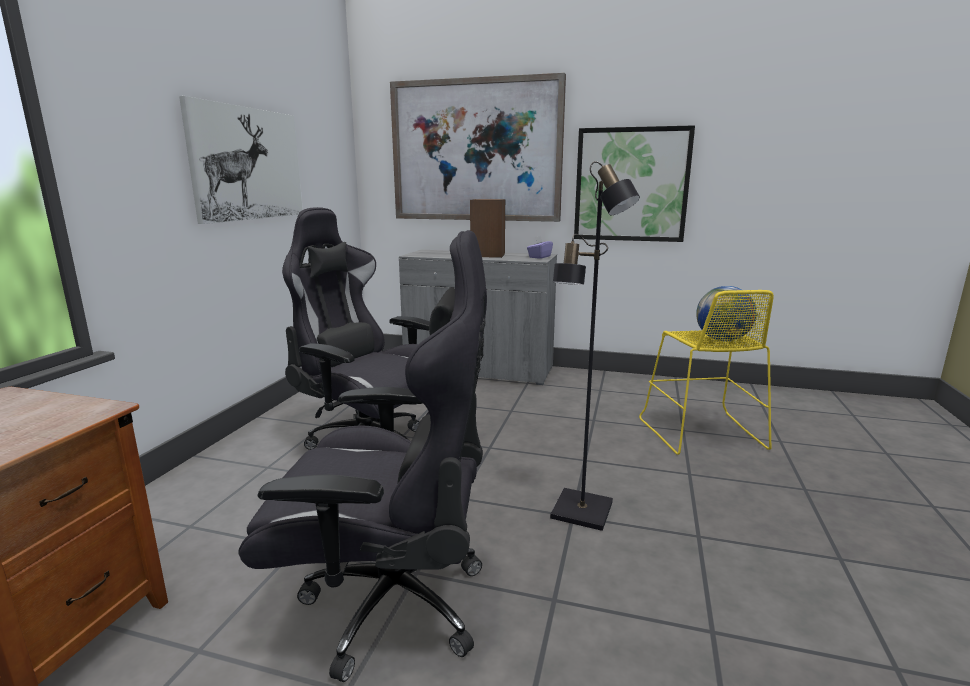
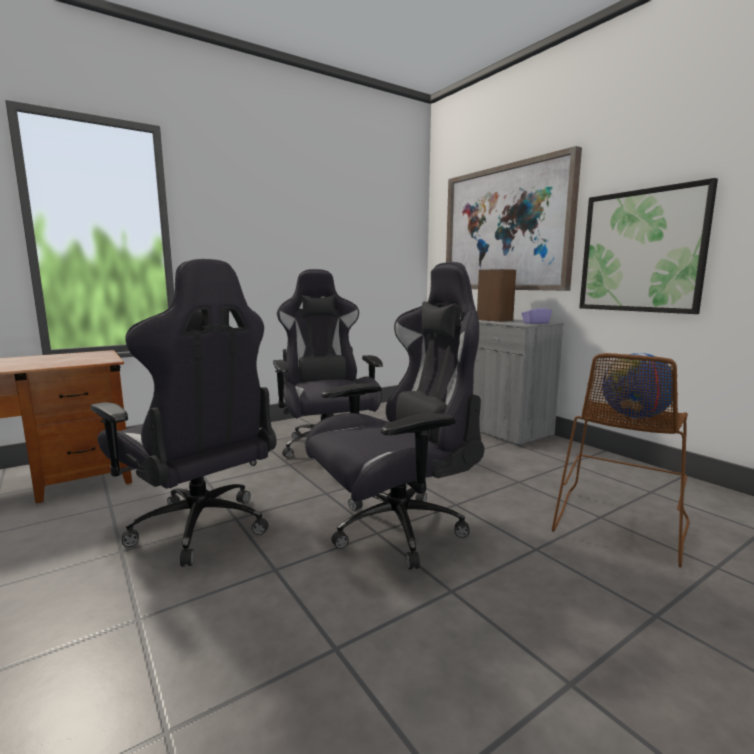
camera: 40 degrees right, 5 degrees down
(248, 164) = (312, 244): picture -> none
(581, 510) = (390, 532): black floor lamp -> black office chair
(701, 432) = (618, 525): yellow stool -> brown stool

